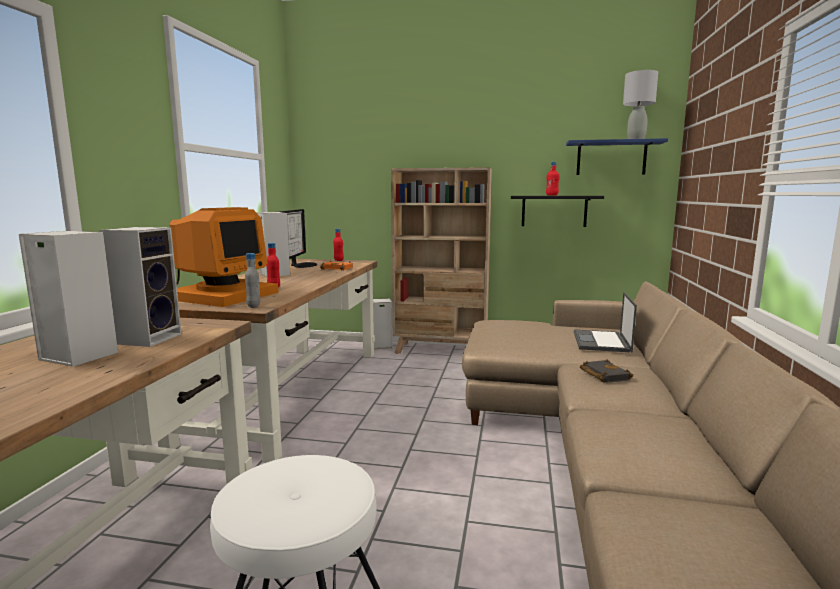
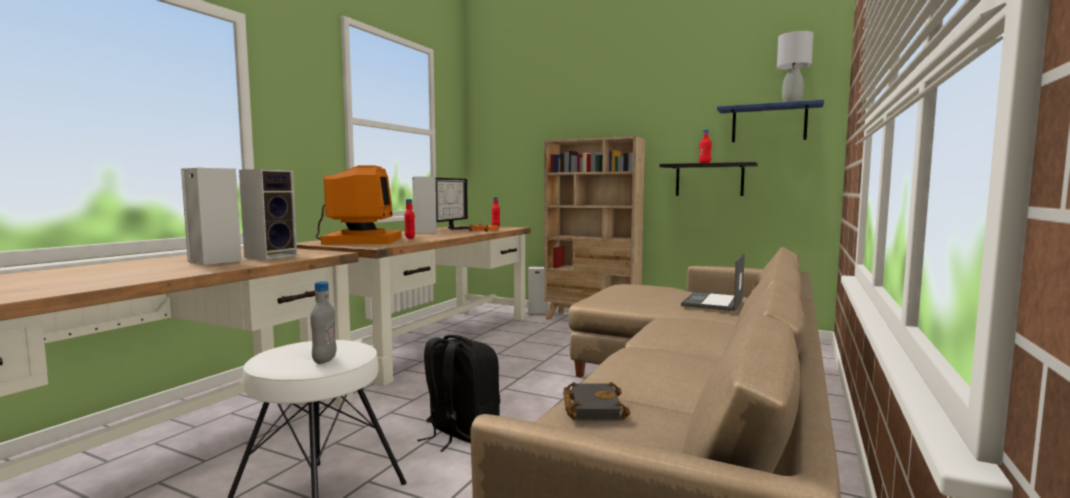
camera: 15 degrees right, 5 degrees down
(222, 295) = (361, 240): monitor -> monitor turned 45 degrees counterclockwise
(253, 306) = (374, 246): grey bottle -> grey bottle (324, 360)
(403, 520) = (460, 434): none -> black backpack
(603, 375) = (680, 324): black book -> black book (591, 407)

